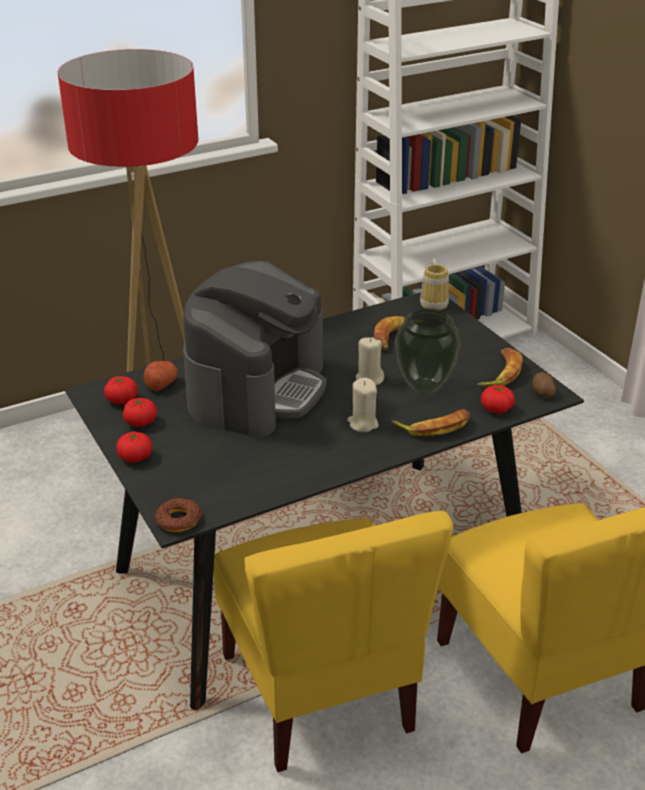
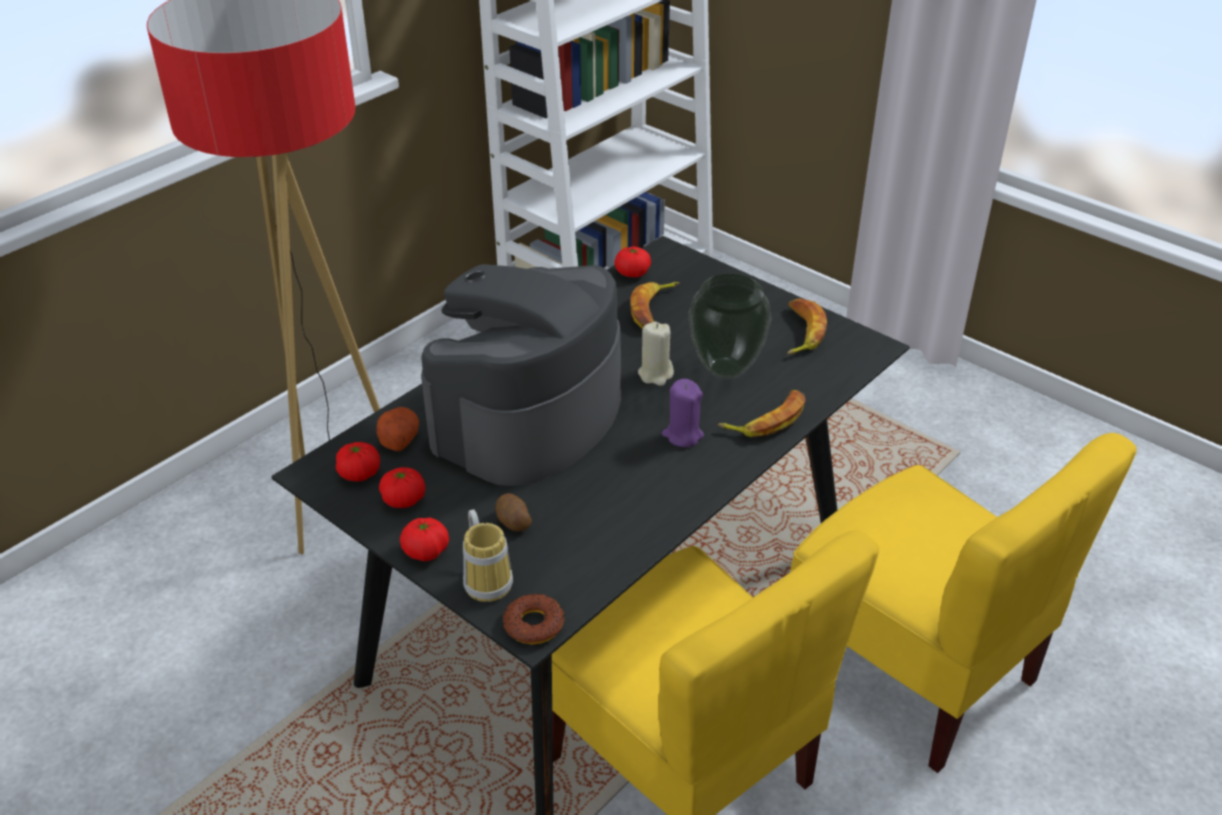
camera: 20 degrees left, 5 degrees up
(257, 389) = (527, 418): coffee machine -> coffee machine turned 150 degrees counterclockwise
(363, 423) = (682, 435): beige candle -> purple candle
(435, 302) = (673, 254): mug -> mug (488, 579)
(496, 409) = (823, 379): tomato -> tomato (632, 273)
(542, 393) = (861, 347): potato -> potato (513, 522)

